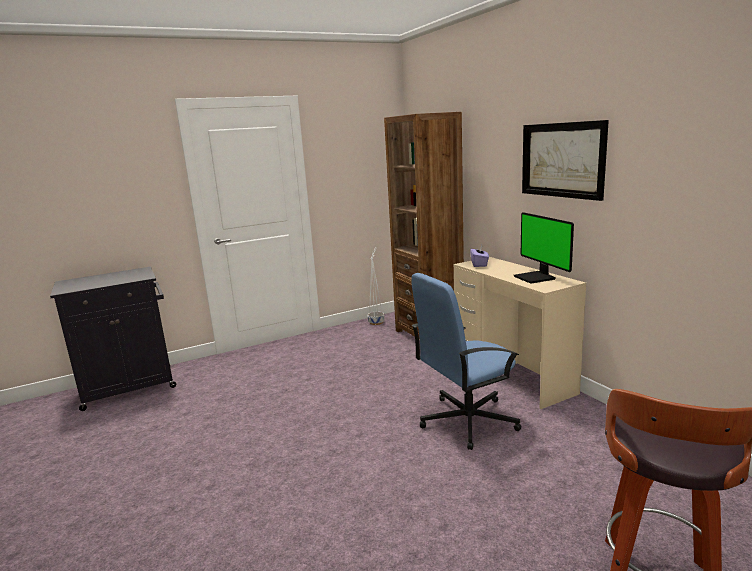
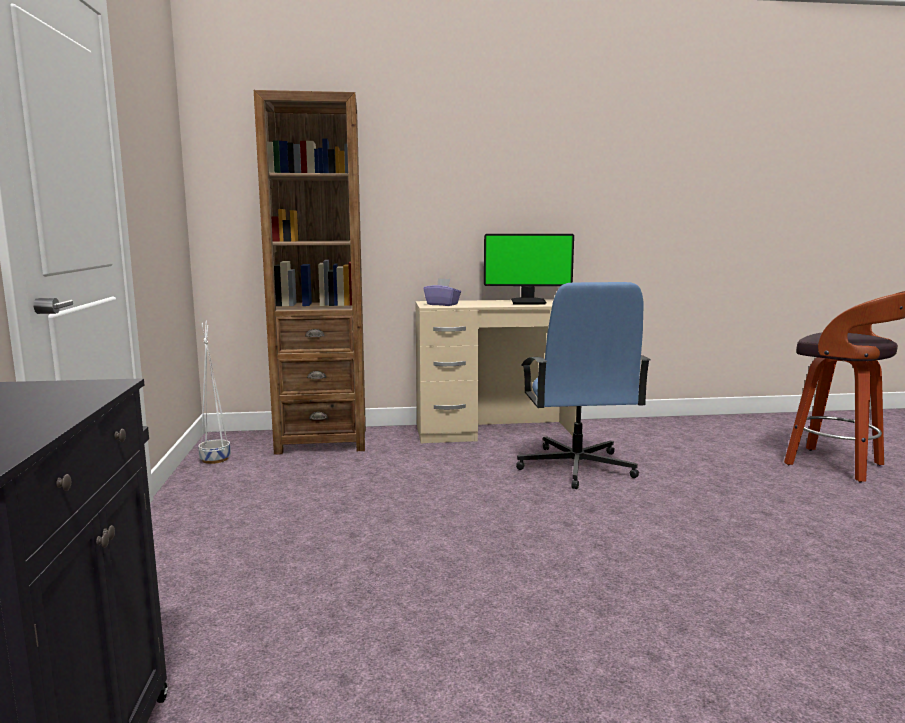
camera: 70 degrees left, 5 degrees down
(562, 160) = (524, 174): picture -> none

